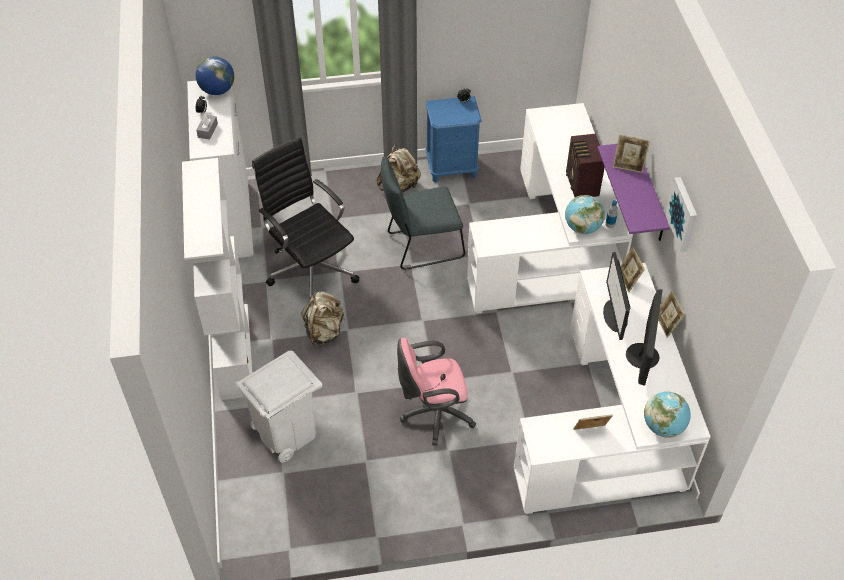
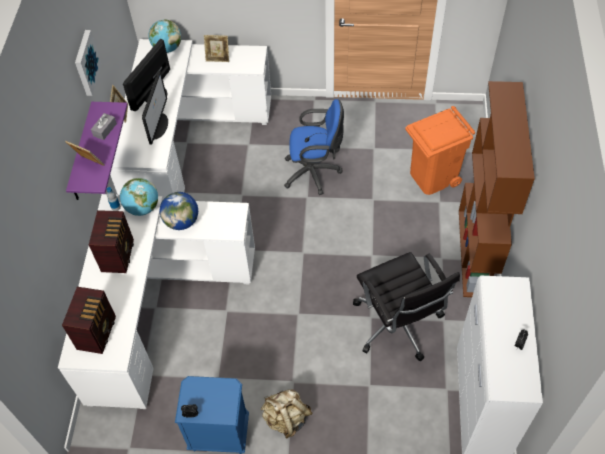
camera: 165 degrees left, 5 degrees up
(207, 130) = (511, 313): grey tissue box -> grey tissue box (105, 130)
(217, 90) = (502, 377): globe -> globe (181, 221)
(234, 350) = (475, 253): white bookcase -> brown bookcase
(286, 433) = (433, 177): white trash can -> orange trash can
(324, 331) = (392, 257): beige backpack -> none
(421, 246) = (282, 332): grey chair -> none
(433, 414) = (314, 172): pink office chair -> blue office chair
(565, 128) = (98, 332): none -> radio
(628, 280) = (130, 153): picture frame -> none

